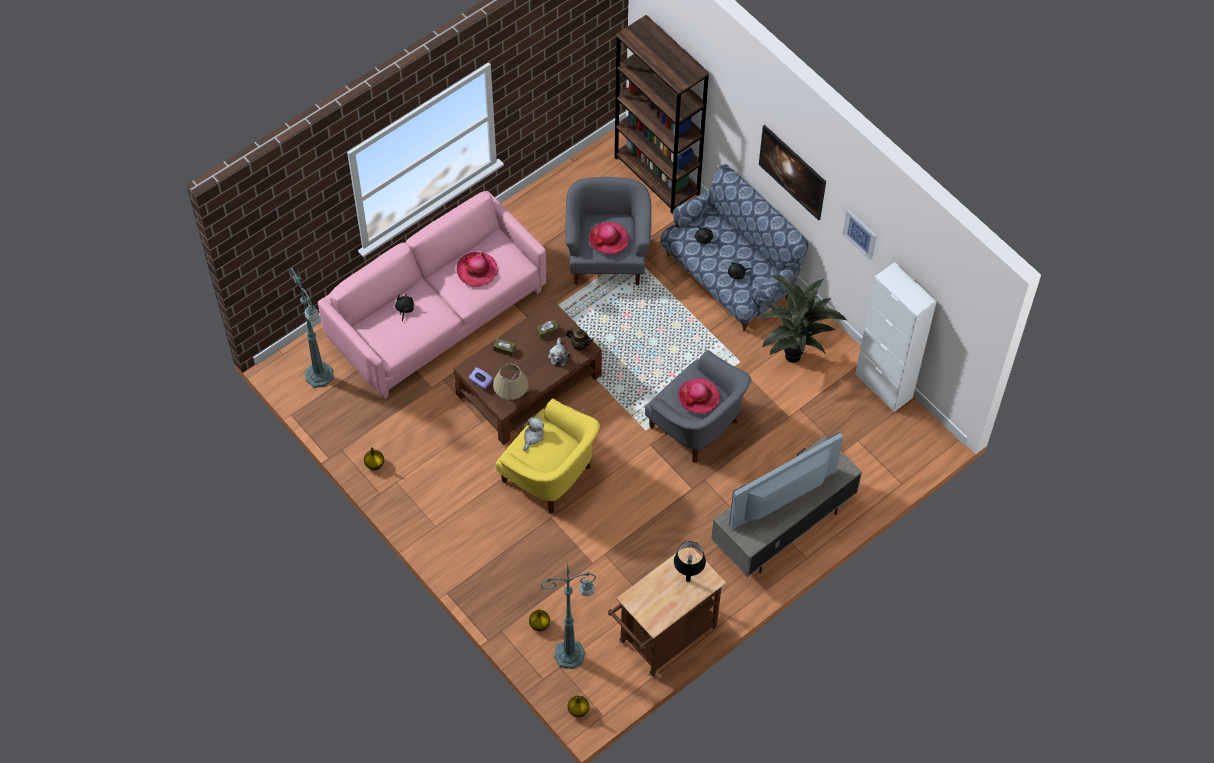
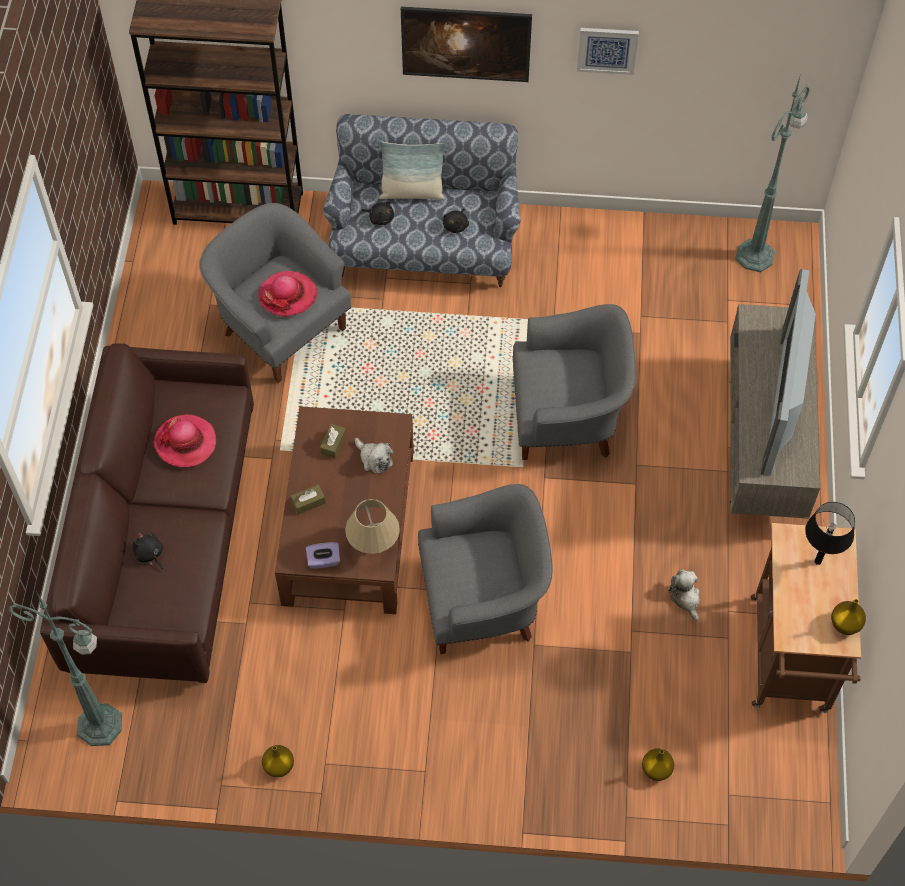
camera: 45 degrees left, 0 degrees up
(437, 315) = (164, 540): pink sofa -> brown sofa
(533, 436) = (449, 568): plush toy -> plush toy (685, 598)
(550, 477) = (483, 602): yellow armchair -> grey armchair
(571, 654) = (724, 769): green floor lamp -> green floor lamp (756, 254)
(578, 710) = (801, 822): yellow vase -> yellow vase (846, 625)
(579, 344) = (383, 428): teapot -> none
(699, 397) = (567, 376): hat -> none
(735, 238) = (412, 192): none -> pillow
(792, 359) = (578, 275): potted plant -> none
(883, 386) = (689, 230): white cabinet -> none

